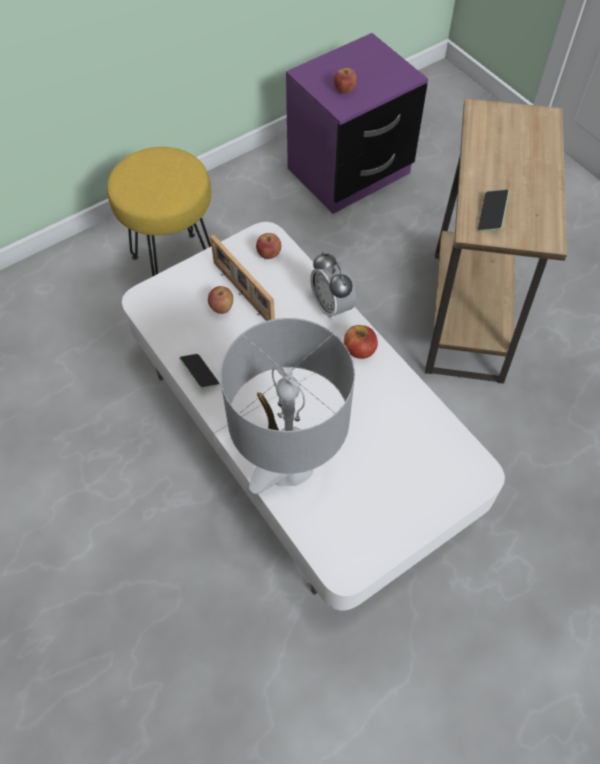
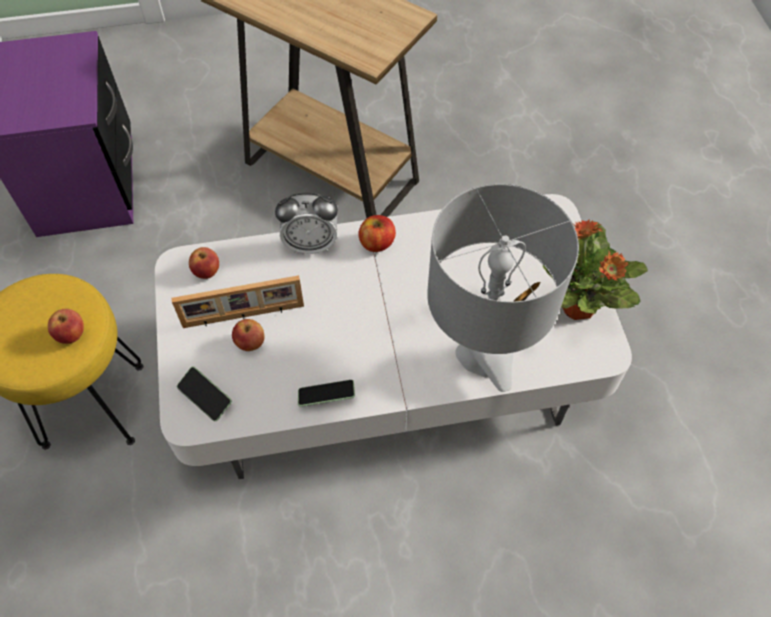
camera: 65 degrees left, 0 degrees up
(344, 90) = (53, 100): apple -> apple (72, 334)
(381, 531) = (578, 308): none -> potted plant
(491, 215) = (362, 40): phone -> phone (205, 397)

